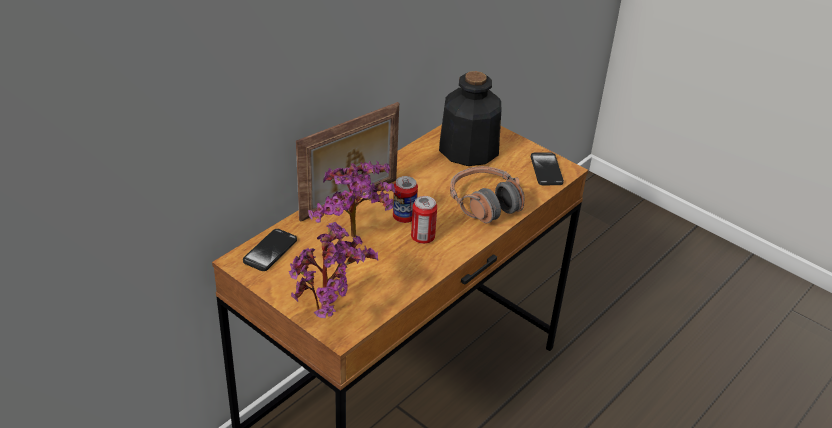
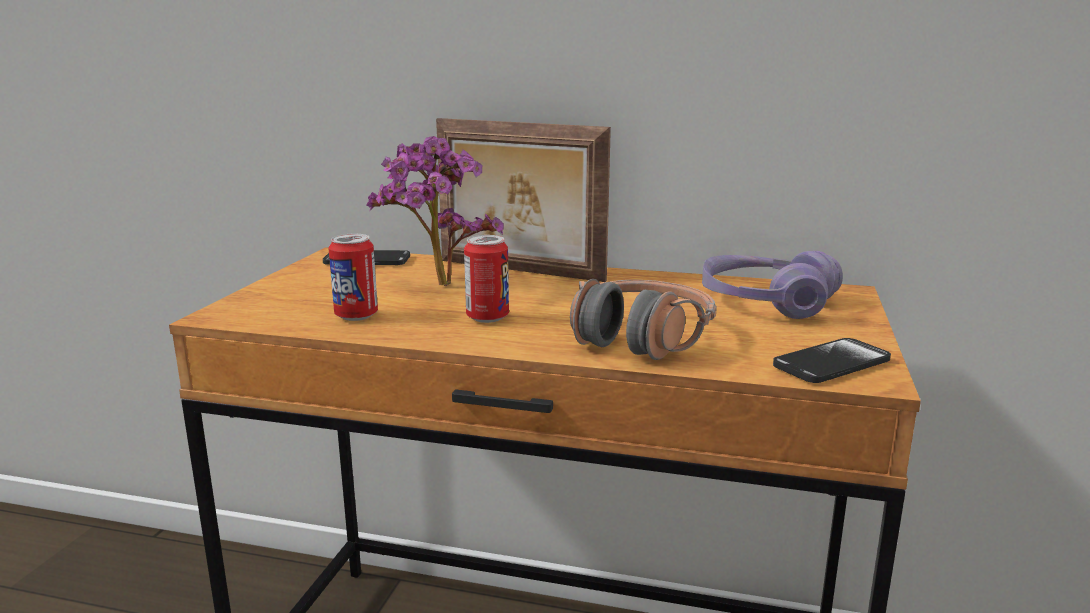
camera: 65 degrees right, 20 degrees down
(330, 315) = (256, 304): potted plant -> none
(404, 217) = (523, 300): can -> can (356, 316)
(467, 149) = (765, 303): bottle -> purple headphones

